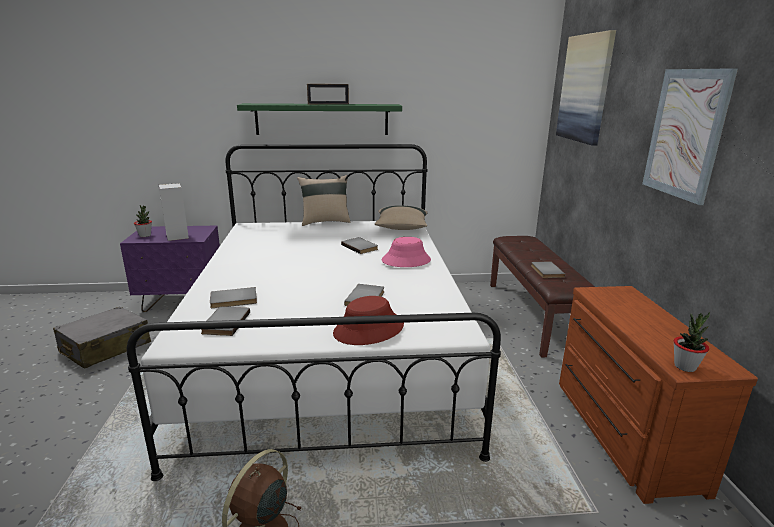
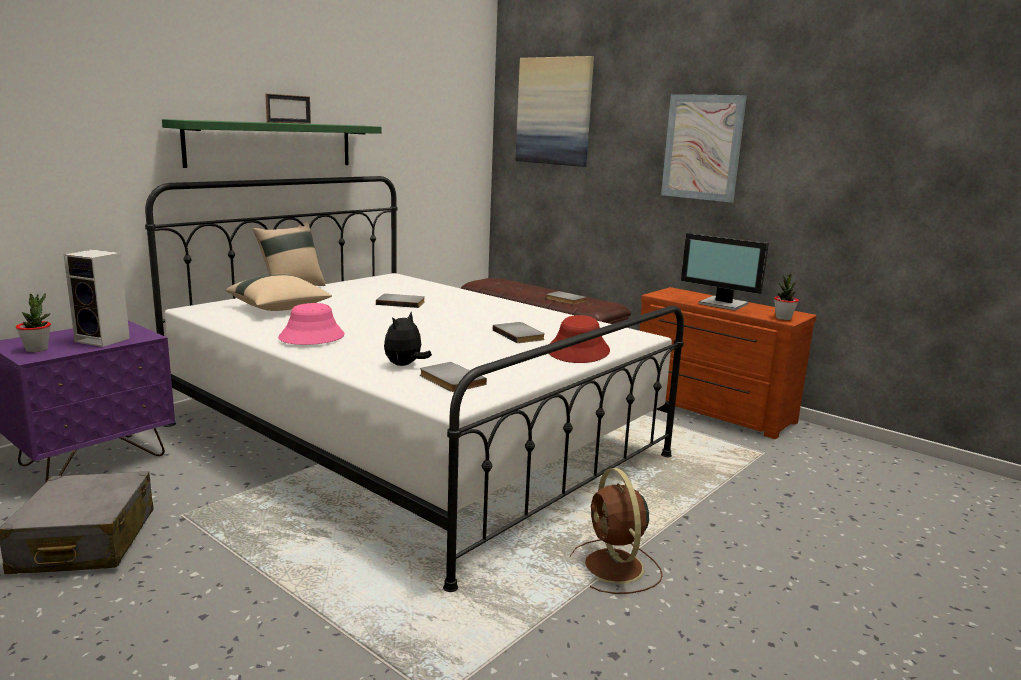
camera: 45 degrees left, 5 degrees down
(233, 300) = (405, 365): grey book -> plush toy
(401, 228) = (396, 282): beige pillow -> beige pillow (280, 309)
(406, 260) = (475, 304): pink hat -> pink hat (311, 337)
(644, 324) = (723, 304): none -> monitor

